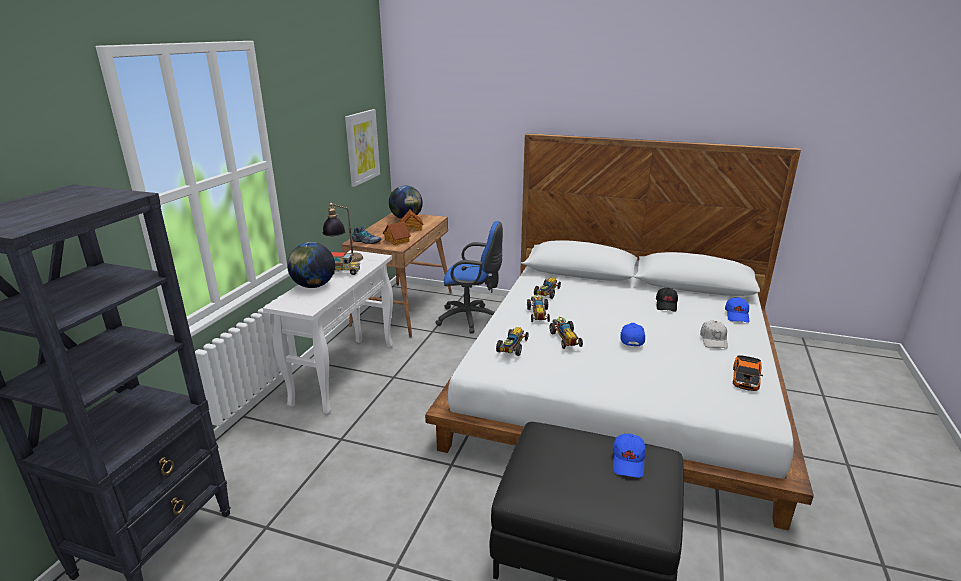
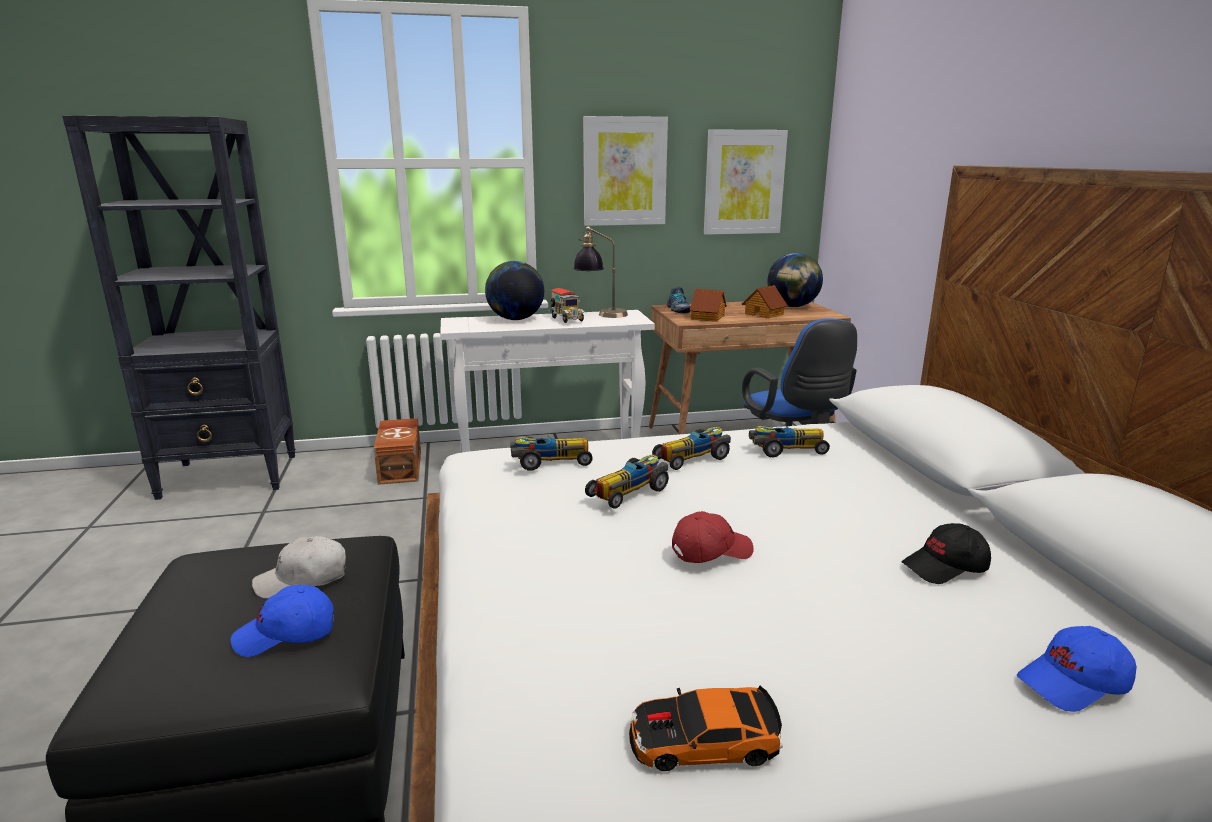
camera: 60 degrees right, 5 degrees down
(272, 438) = (401, 466): none -> brown storage box
(314, 155) = (624, 171): none -> picture
(631, 339) = (711, 551): blue cap -> red cap
(713, 340) = (854, 658): white cap -> white cap (303, 579)

